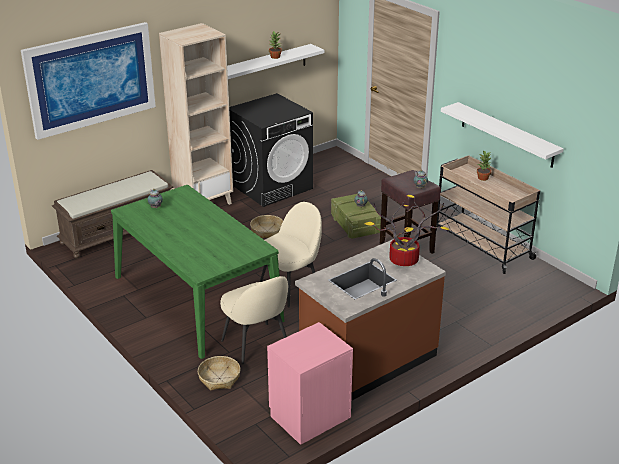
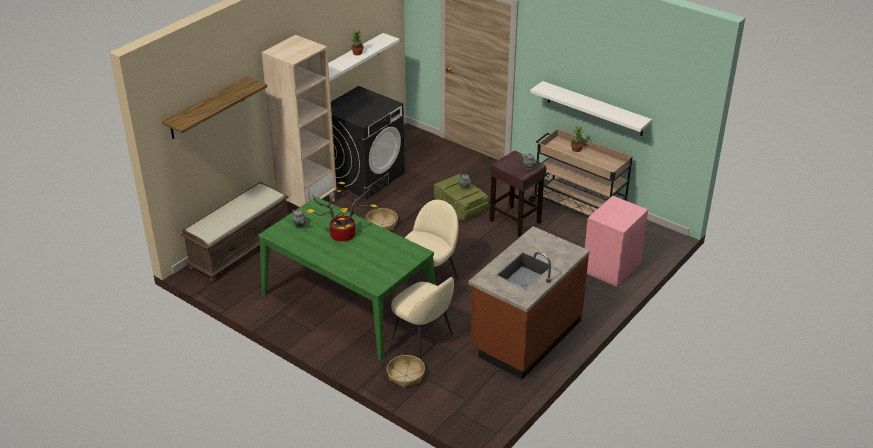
camera: 15 degrees left, 5 degrees up
(91, 79) = (207, 108): picture -> shelf
(309, 416) = (498, 395): pink nightstand -> pink nightstand (611, 267)
(402, 261) = (549, 246): potted plant -> potted plant (341, 236)

